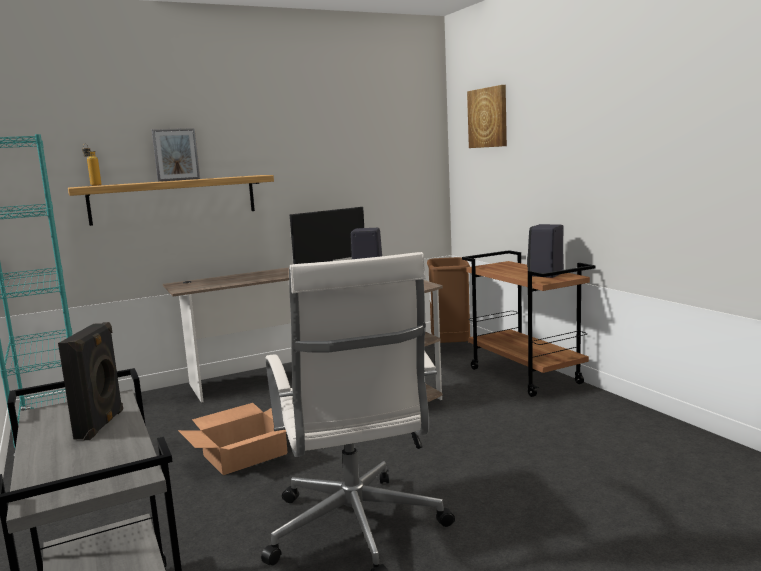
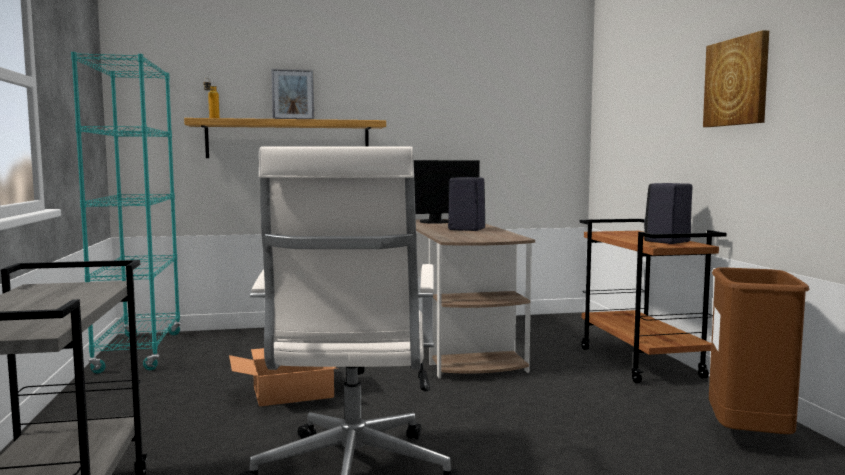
camera: 15 degrees right, 5 degrees down
(101, 425) = (69, 298): black speaker -> none
(450, 348) = (570, 327): brown trash can -> brown trash can (748, 437)
(488, 117) = (629, 70): picture -> picture (737, 82)

